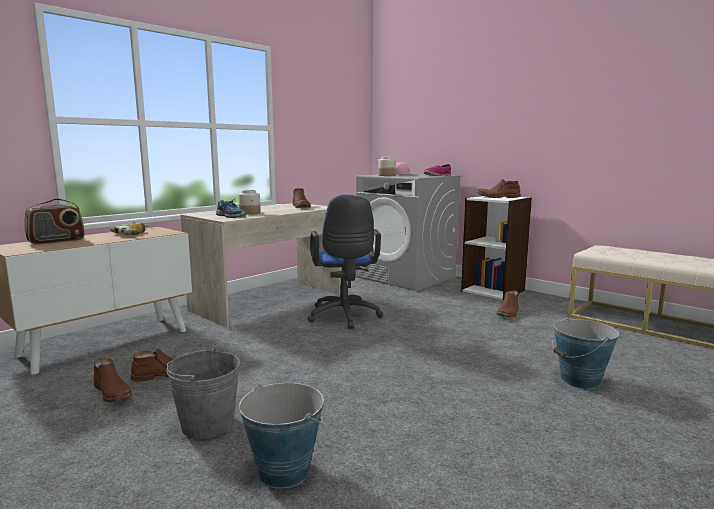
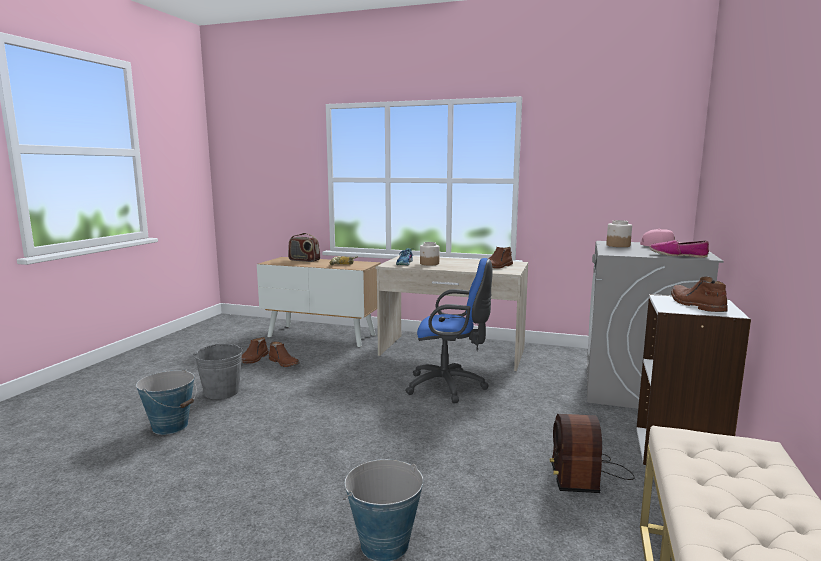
camera: 65 degrees right, 0 degrees up
(344, 317) = (450, 386): blue office chair -> blue office chair turned 135 degrees counterclockwise
(508, 313) = (586, 473): brown boot -> radio

